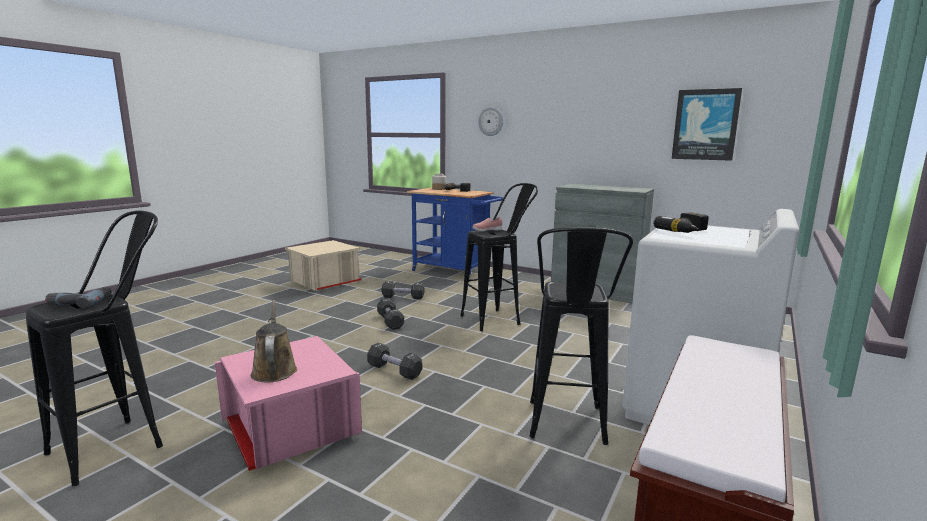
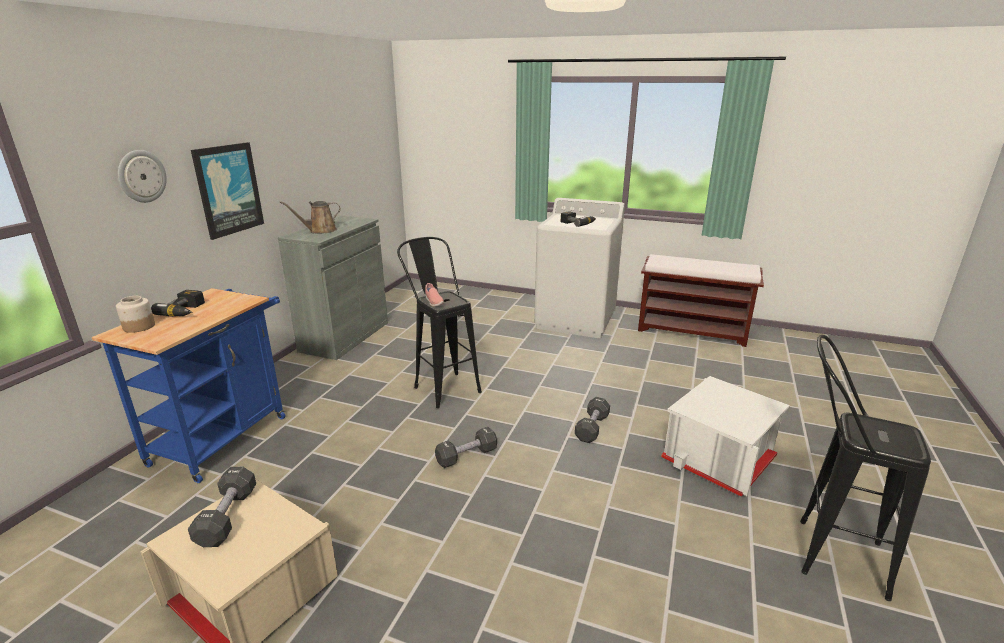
camera: 100 degrees left, 10 degrees up
(80, 301) = (879, 436): power drill -> none
(274, 370) = (741, 409): brown watering can -> brown watering can (320, 231)
(289, 431) = (720, 457): pink storage box -> white storage box
(403, 297) = (364, 464): black dumbbell -> black dumbbell (227, 517)
(567, 430) = (628, 354): black stool -> none
(705, 125) = (351, 145): picture -> picture (228, 189)

